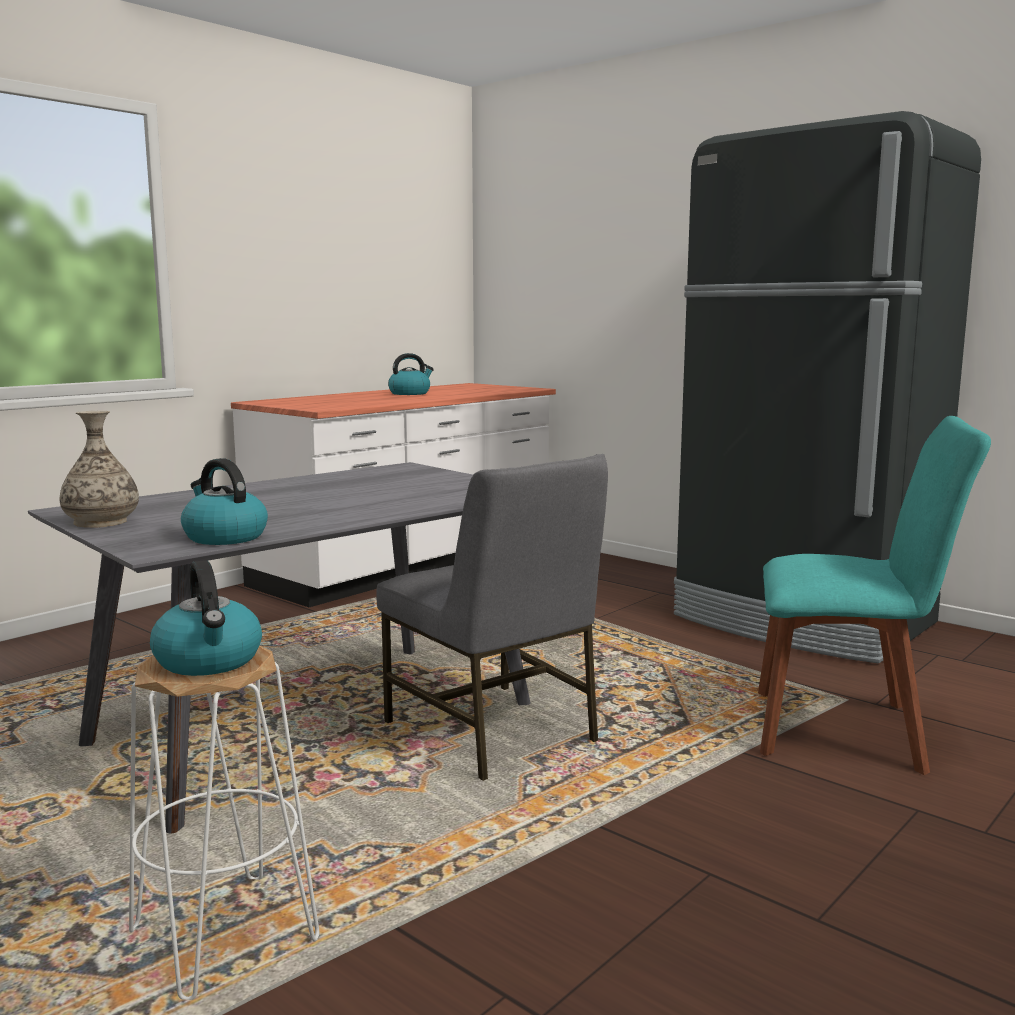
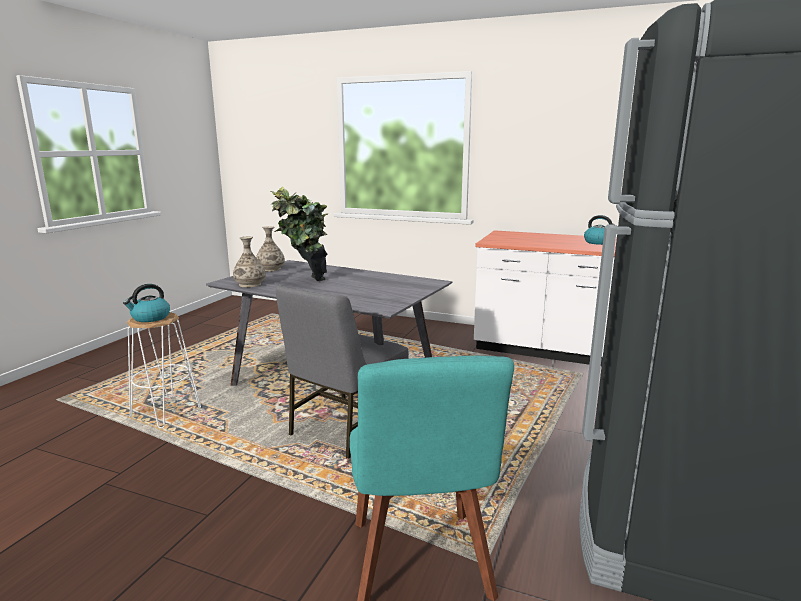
camera: 70 degrees right, 5 degrees up
(224, 537) = (250, 284): kettle -> vase
(282, 510) = (305, 282): none -> potted plant

